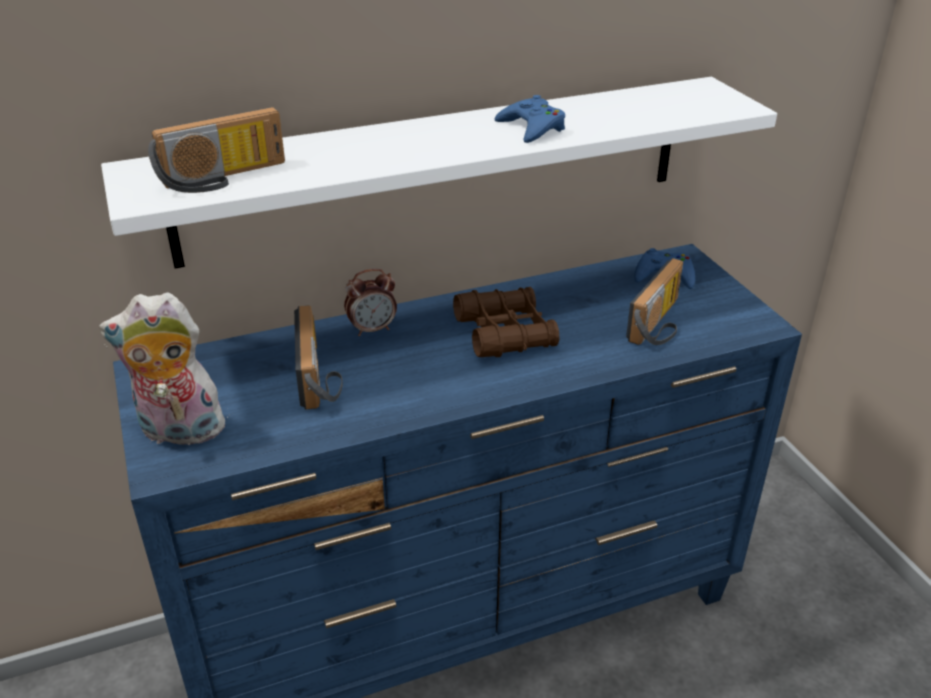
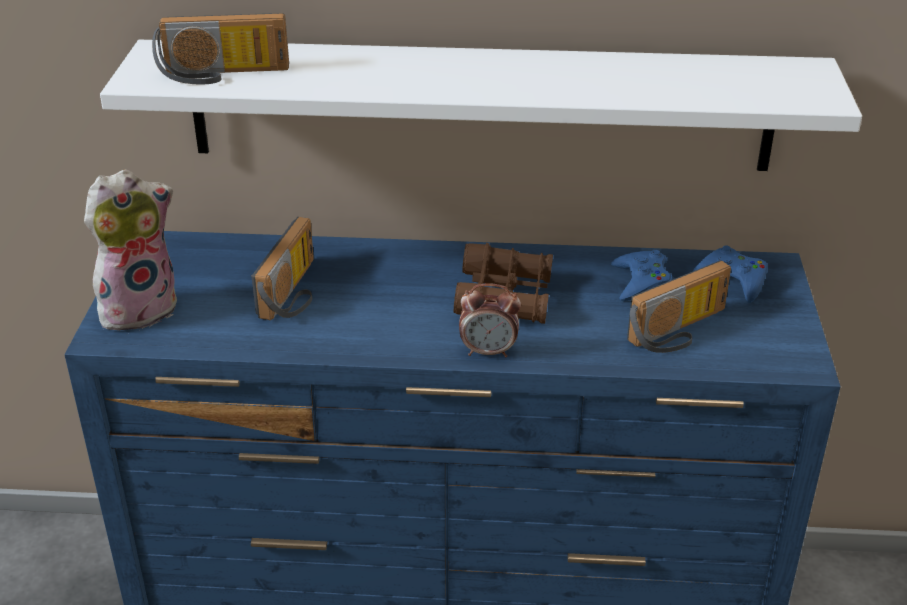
camera: 25 degrees right, 0 degrees up
(178, 432) = (140, 308): plush toy -> plush toy turned 120 degrees clockwise
(372, 329) = (377, 259): alarm clock -> alarm clock (488, 351)
(531, 128) = (560, 80): blue game controller -> blue game controller (641, 282)

